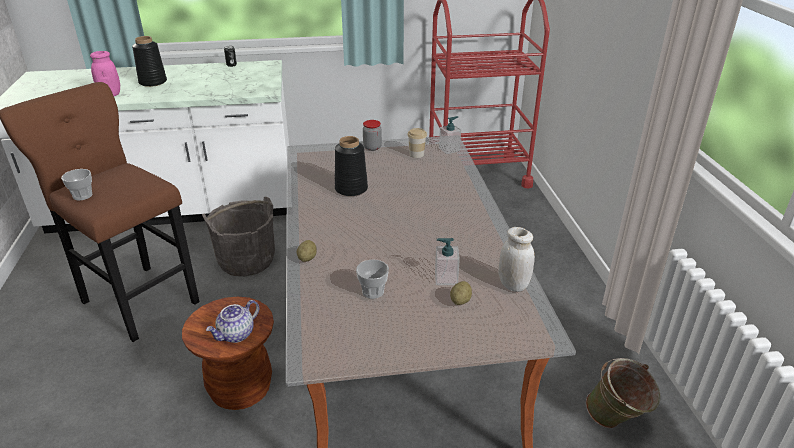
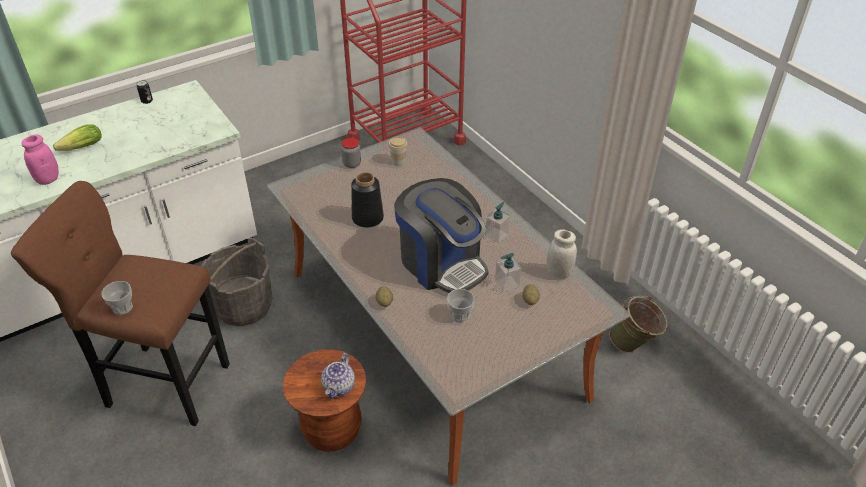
camera: 25 degrees left, 10 degrees up
(153, 82) = (80, 148): black vase -> lettuce
(391, 242) = (441, 263): none -> coffee machine
(449, 149) = (423, 147): soap dispenser -> soap dispenser (496, 235)

